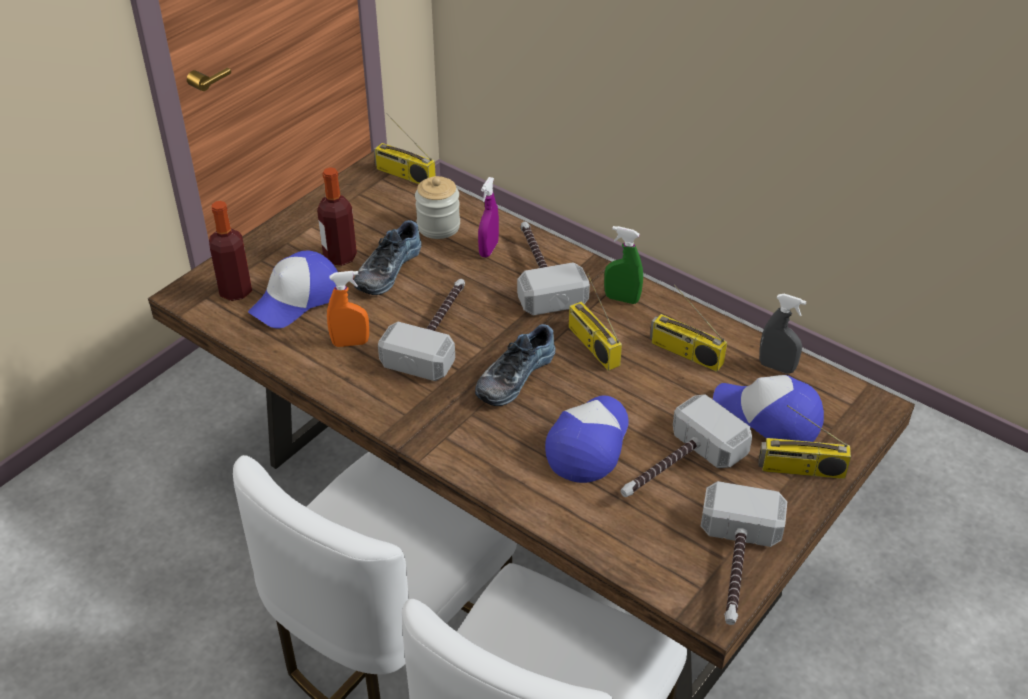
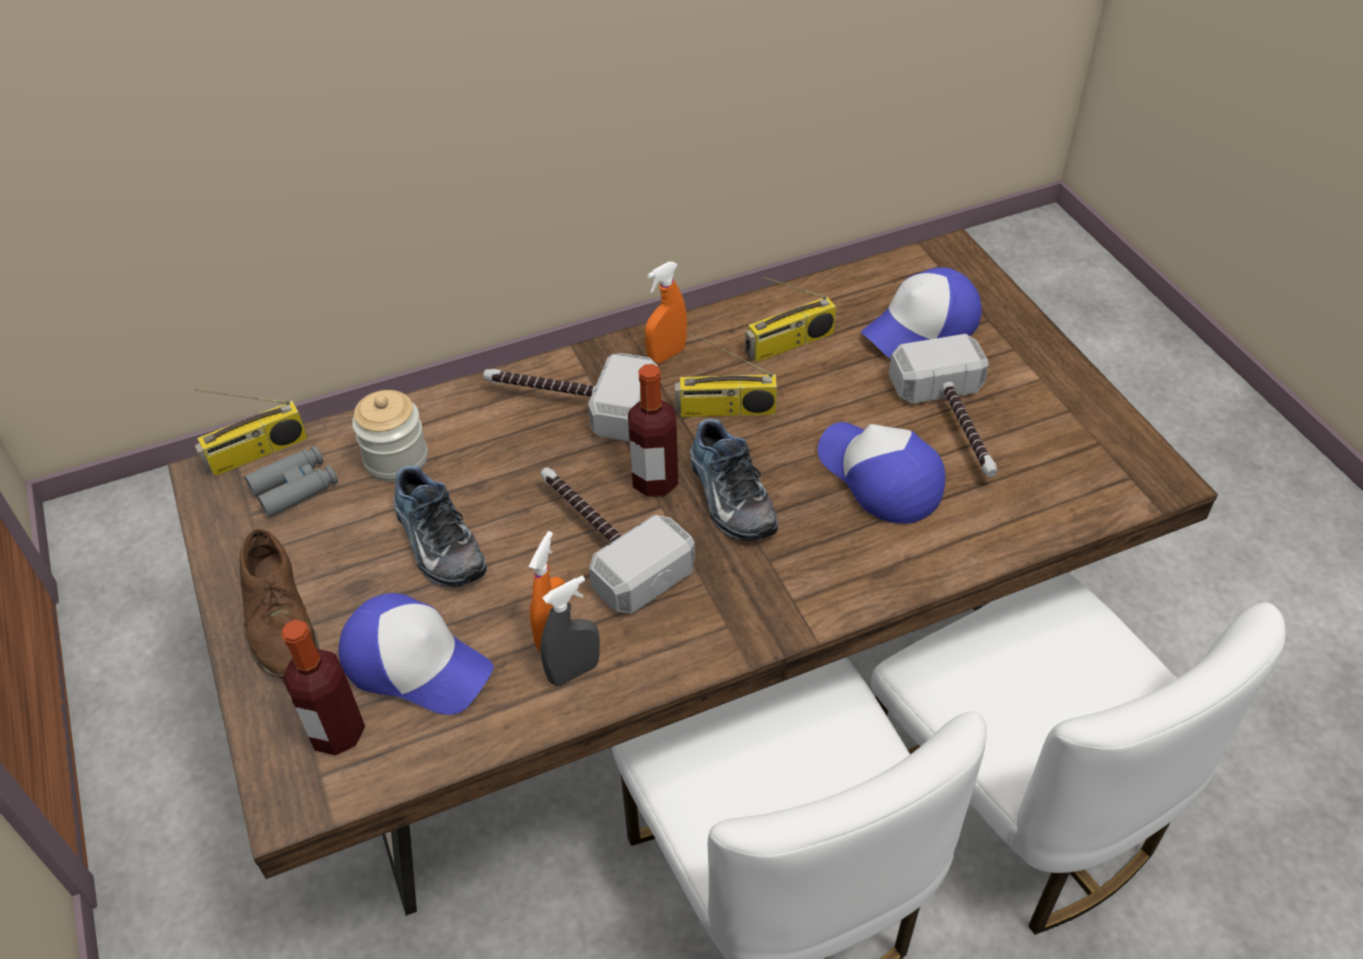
camera: 60 degrees left, 5 degrees up
(296, 238) = (280, 619): none -> brown shoe
(297, 299) = (416, 664): cap -> cap turned 45 degrees counterclockwise
(340, 257) = (367, 583): bottle -> bottle (655, 481)
(389, 200) = (295, 487): none -> grey binoculars
(488, 249) = (484, 430): purple spray bottle -> none
(621, 299) = (666, 355): green spray bottle -> orange spray bottle
(736, 568) = (1115, 440): hammer -> none
(776, 367) = (855, 290): grey spray bottle -> grey spray bottle (574, 672)
(801, 470) = (1008, 338): radio -> none

